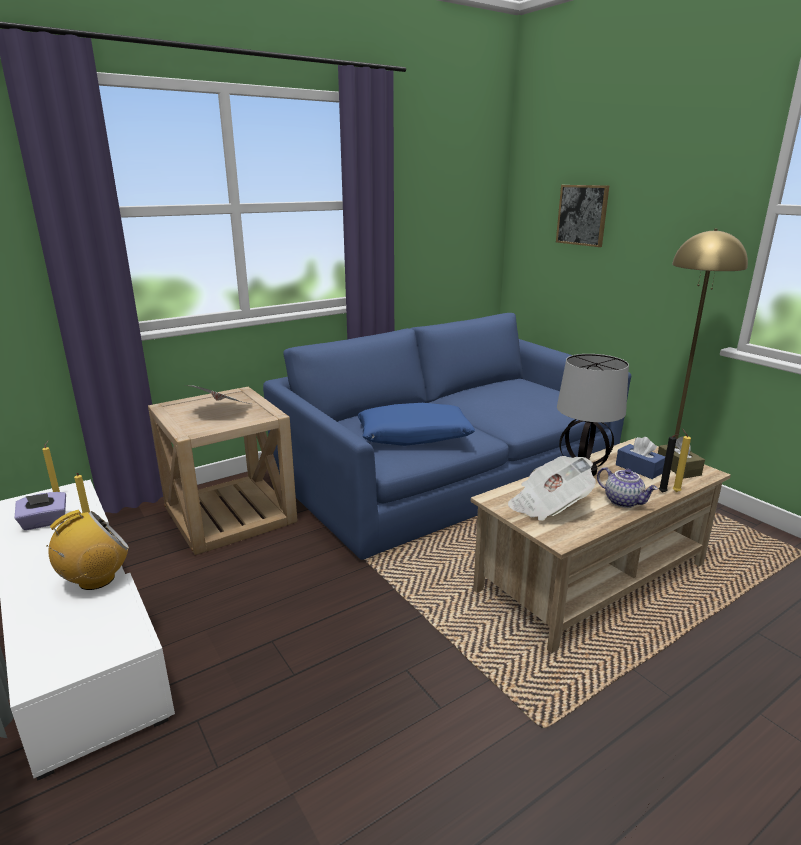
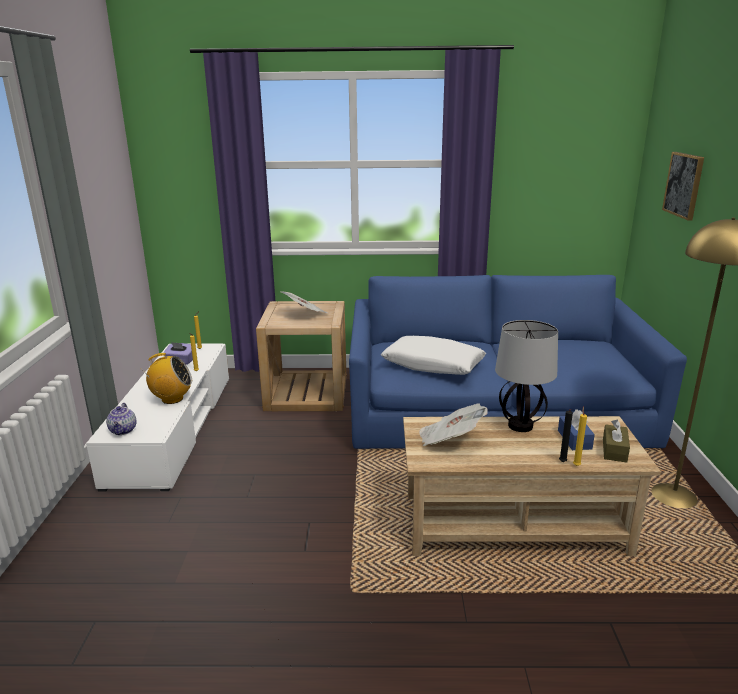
camera: 35 degrees right, 0 degrees up
(414, 435) = (433, 365): blue pillow -> white pillow
(623, 501) = (516, 457): teapot -> teapot (124, 430)

